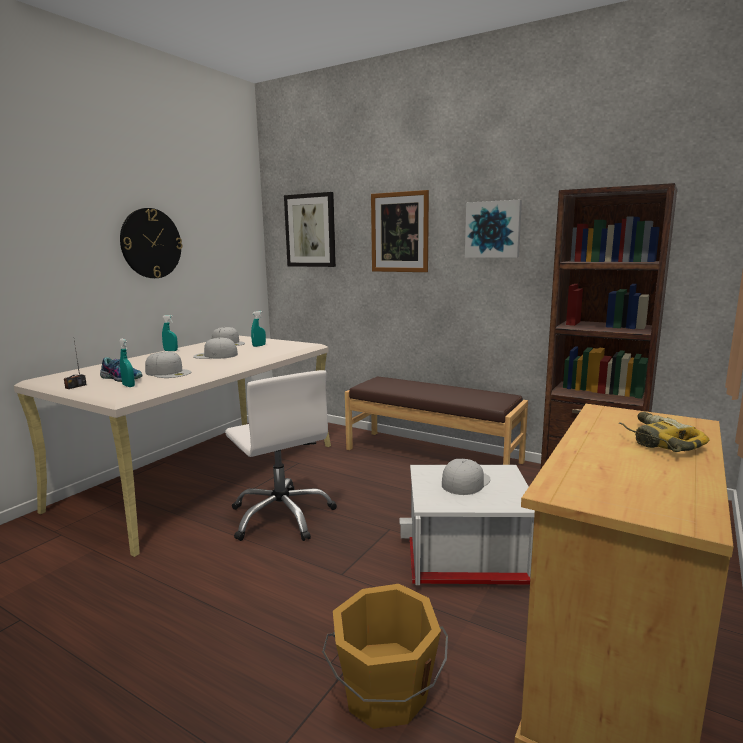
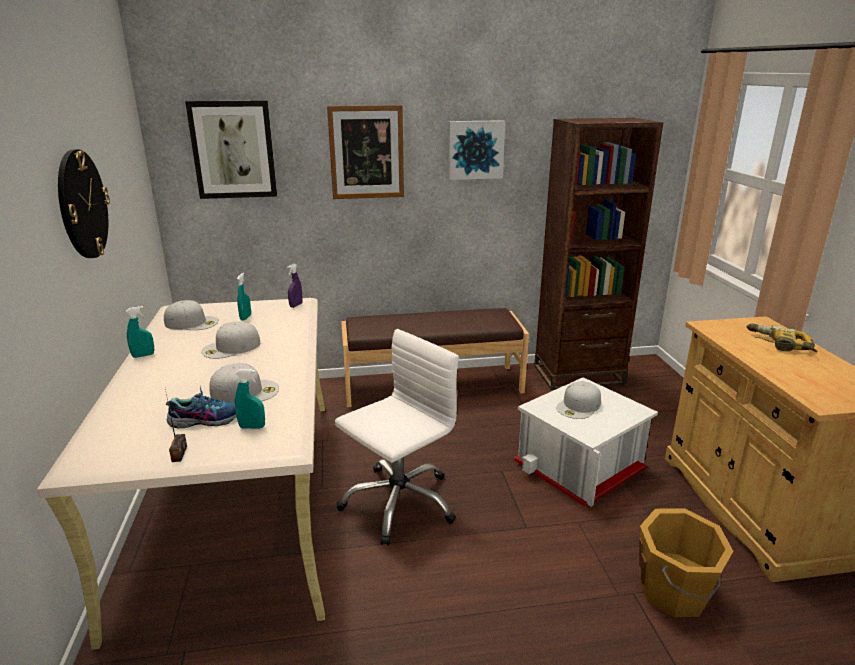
camera: 40 degrees left, 10 degrees up
(282, 516) = (398, 502): white office chair -> white office chair turned 60 degrees counterclockwise
(301, 345) = (296, 305): none -> purple spray bottle
(465, 481) = (579, 406): white cap -> white cap turned 135 degrees counterclockwise

